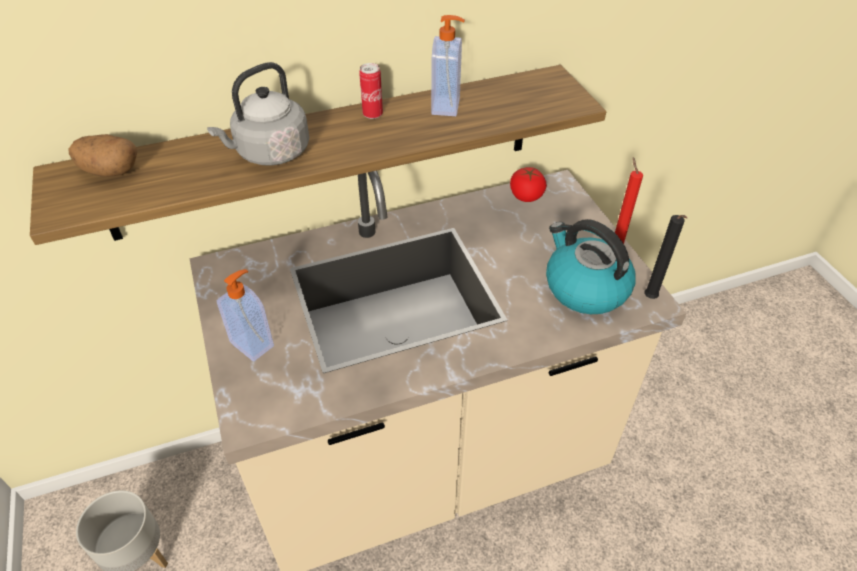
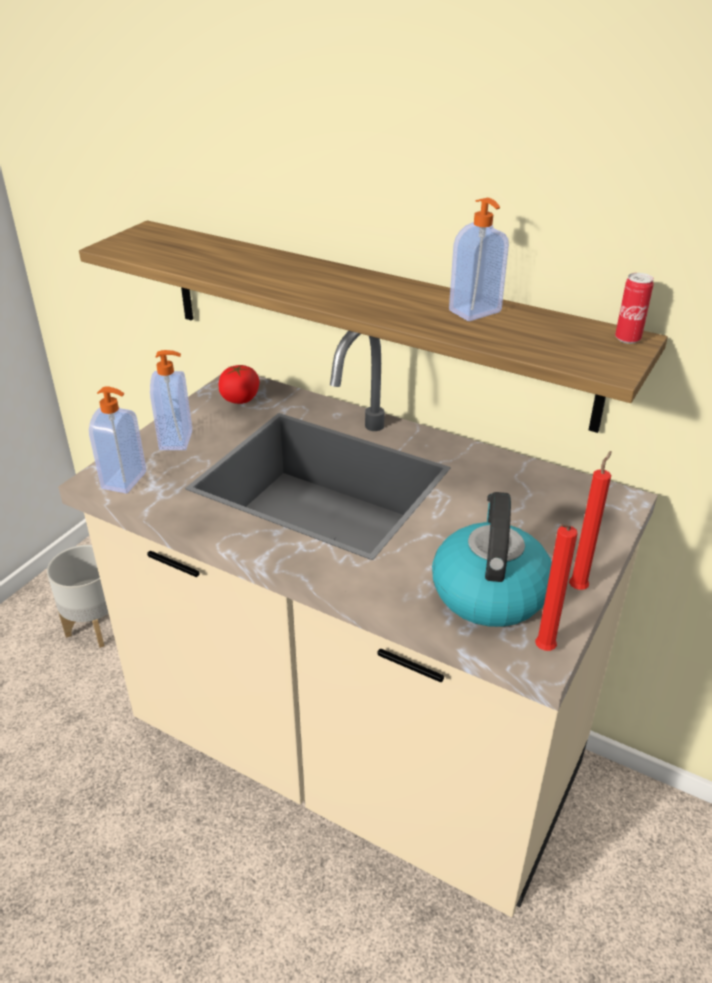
camera: 50 degrees right, 10 degrees down
(110, 171) = (175, 240): potato -> none
(270, 153) = (280, 276): grey kettle -> none
(270, 404) = (125, 480): none -> soap dispenser
(372, 114) = (402, 289): can -> can (627, 339)
(526, 196) = (566, 487): tomato -> tomato (240, 399)
(650, 299) = (542, 651): black candle -> red candle

